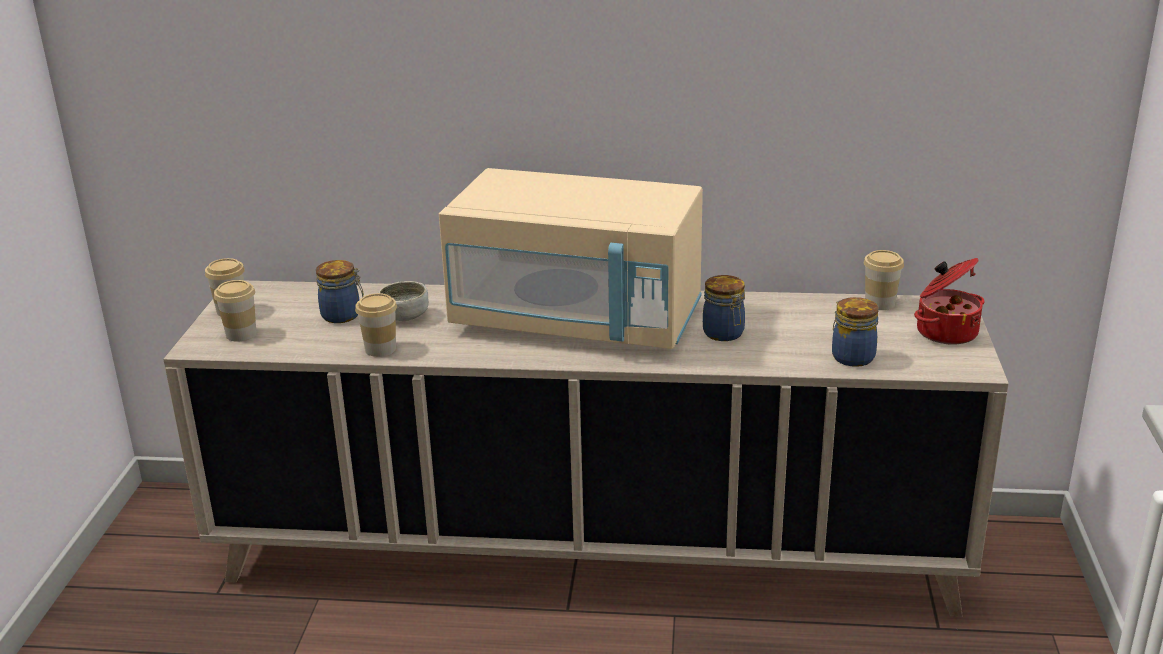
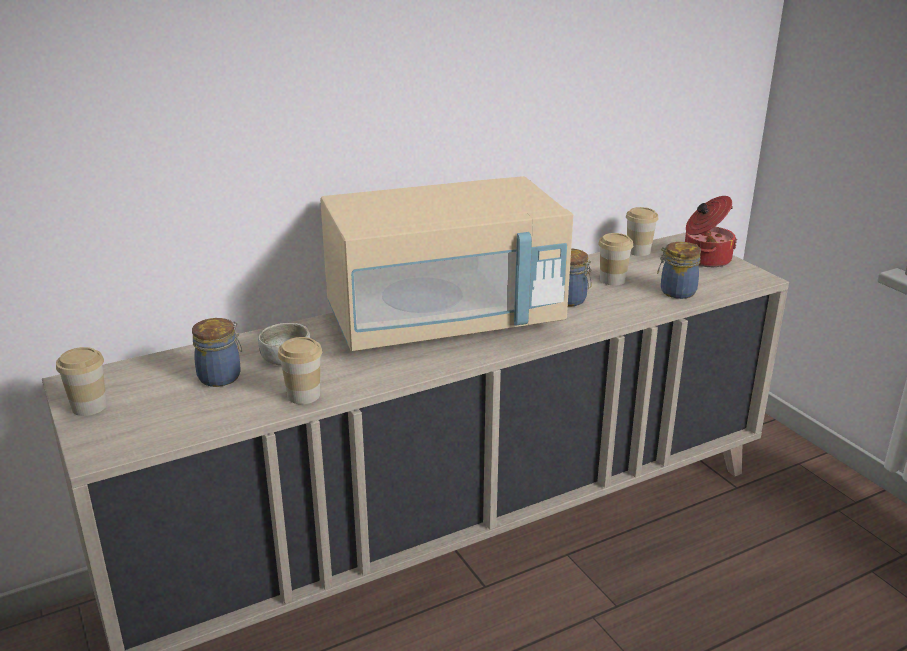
camera: 35 degrees left, 0 degrees up
(241, 334) = (133, 426): cup -> cup (612, 280)

